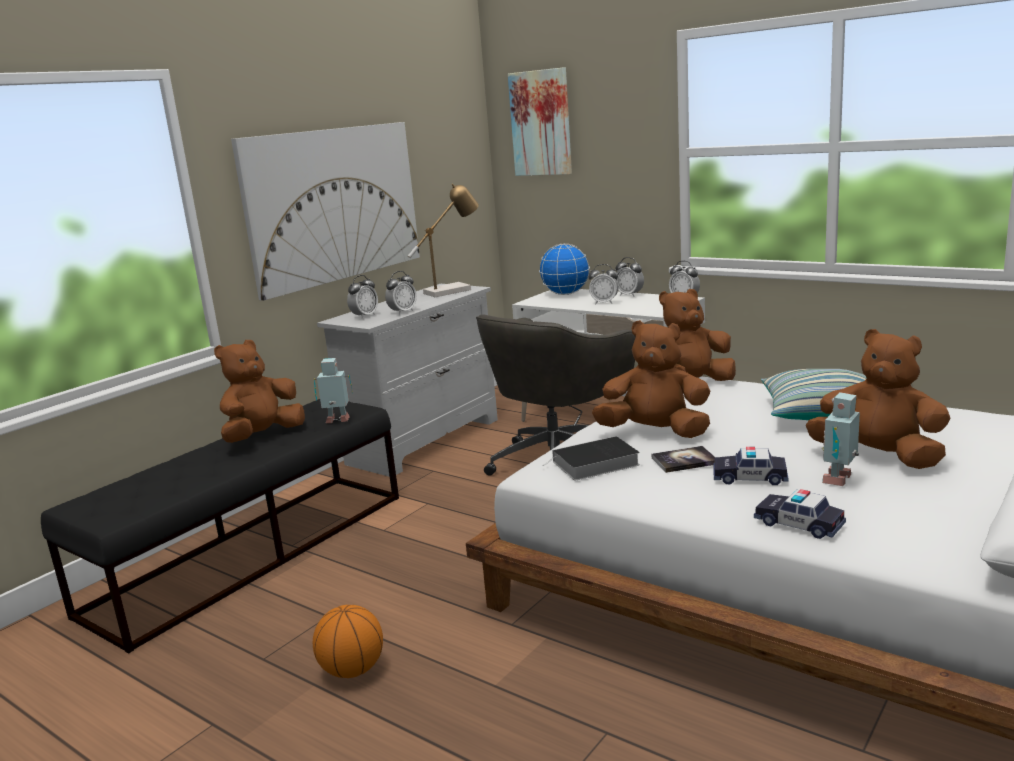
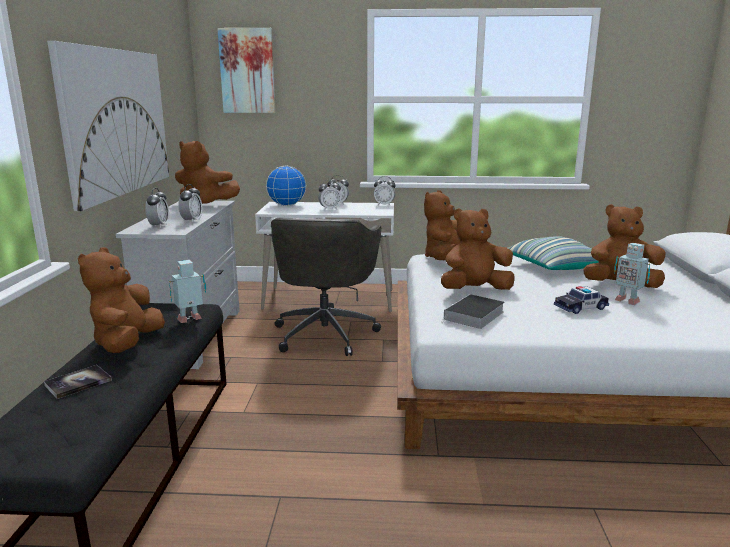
camera: 35 degrees left, 0 degrees up
(353, 670) = (360, 534): basketball -> none
(452, 290) = (205, 204): table lamp -> brown plush toy
(684, 461) = (526, 304): book -> book (78, 383)
(799, 524) = (651, 329): toy car -> none
(840, 479) = (627, 300): toy robot -> toy robot turned 45 degrees counterclockwise

